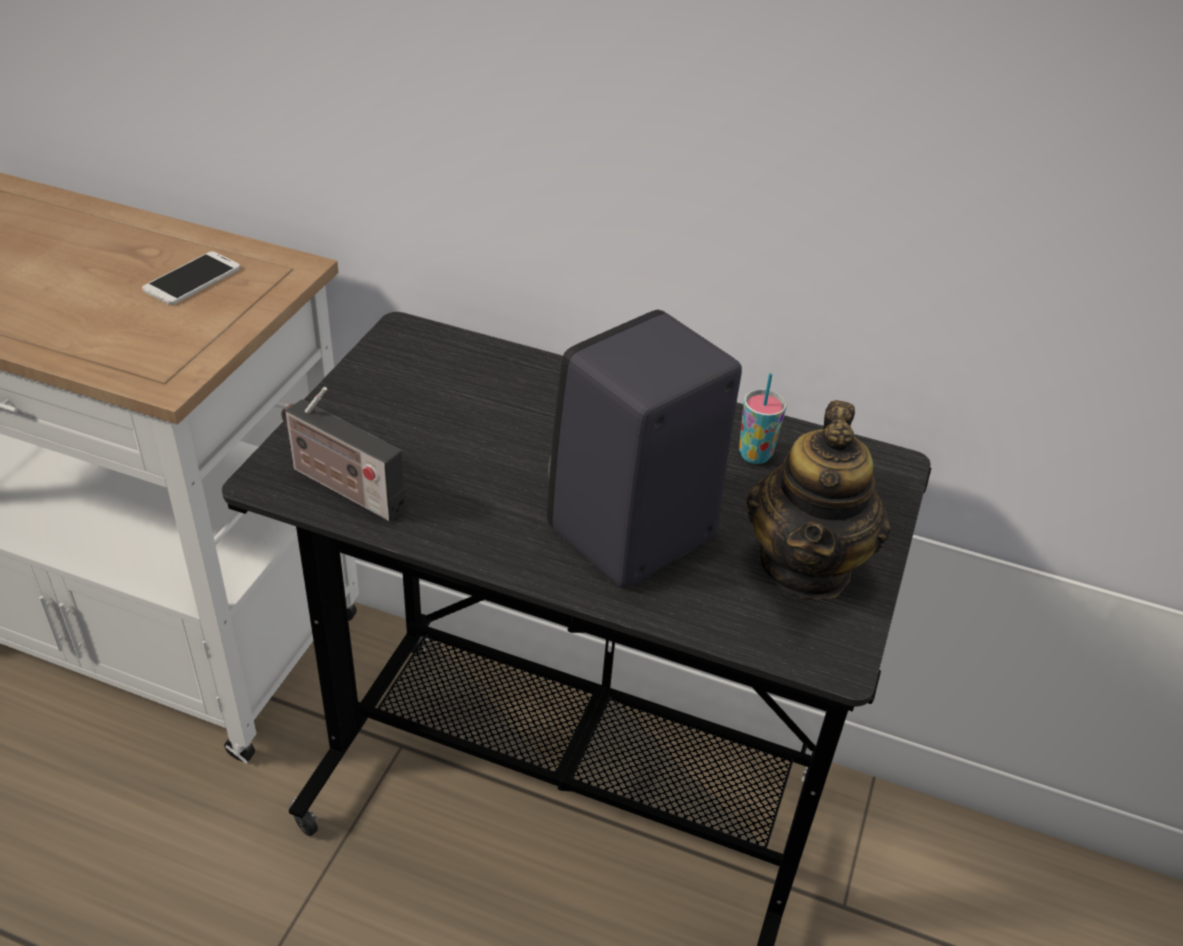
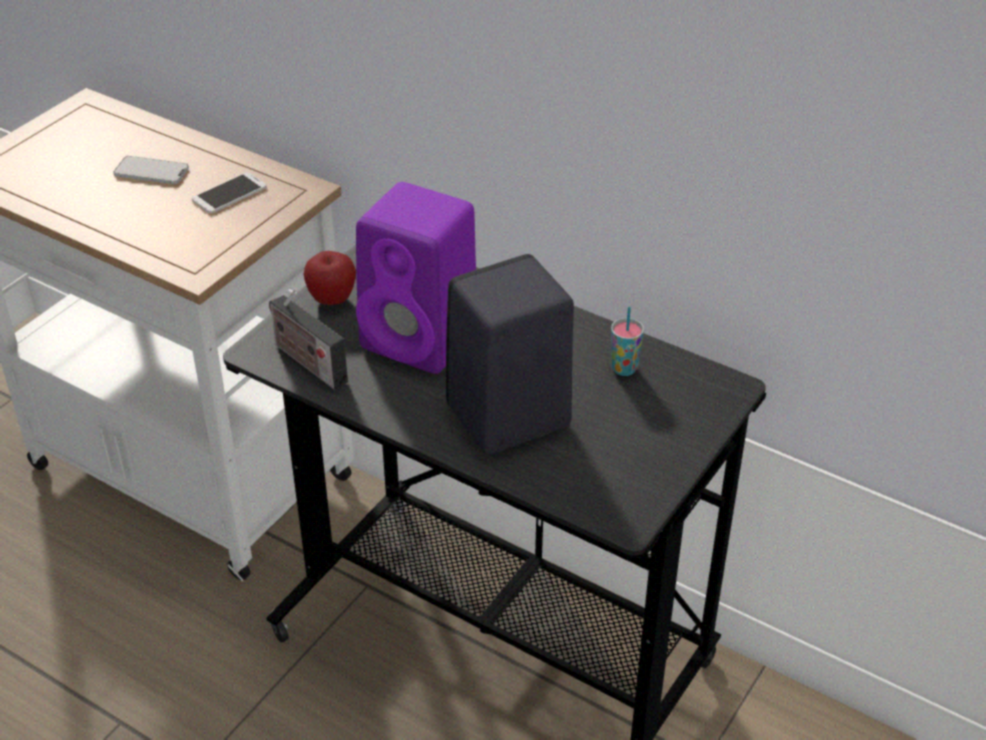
camera: 15 degrees right, 0 degrees up
(80, 259) = (151, 172): none -> phone
(356, 402) = (332, 300): none -> apple
(491, 442) = (423, 339): none -> purple speaker
(806, 565) = (631, 454): teapot -> none

